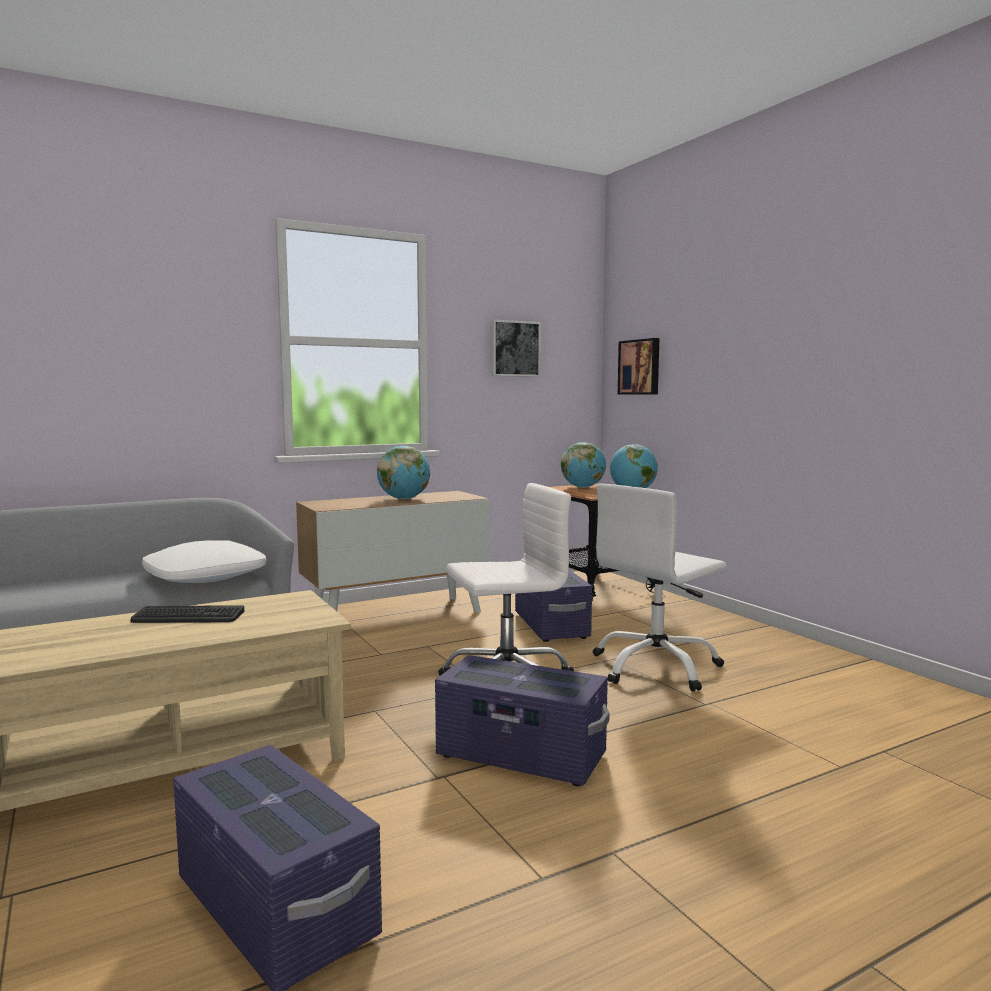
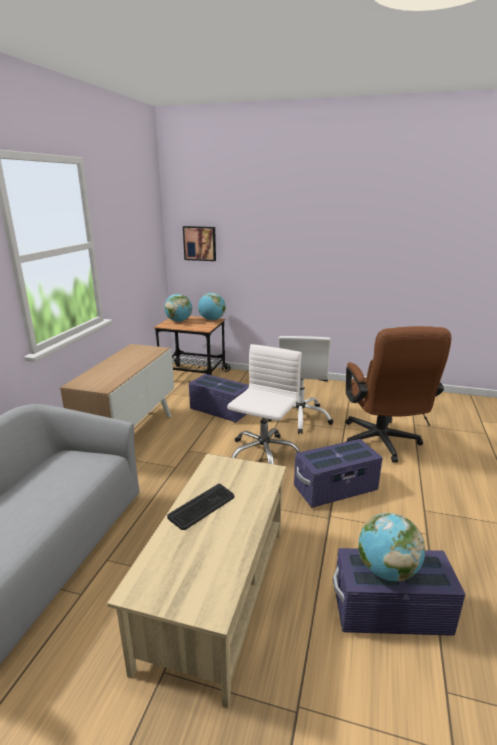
camera: 45 degrees left, 15 degrees up
(205, 576) = (80, 471): white pillow -> none
(404, 499) = (125, 362): globe -> globe (386, 570)
(514, 349) = (131, 237): picture -> none
(737, 746) = (382, 444): none -> brown office chair

